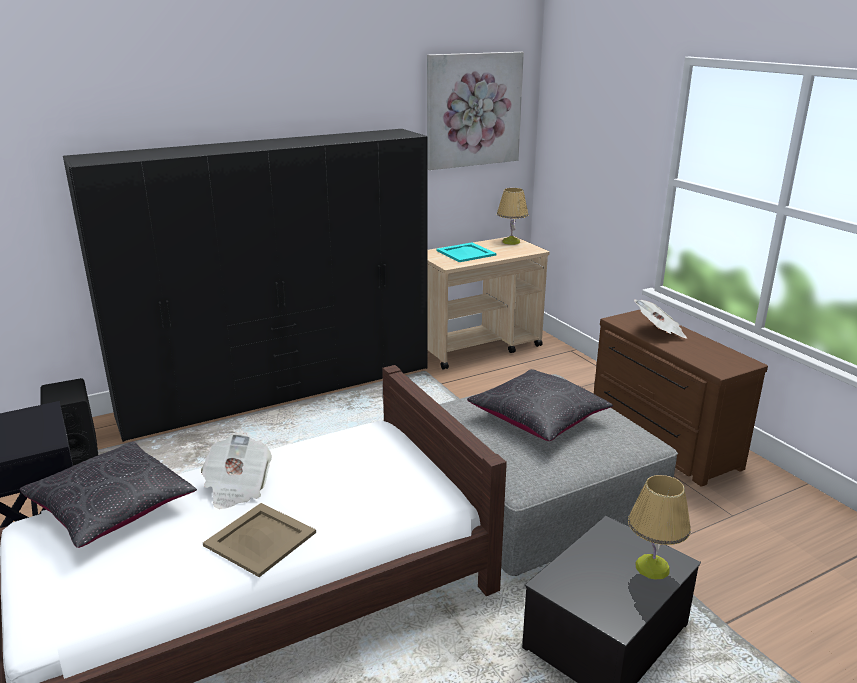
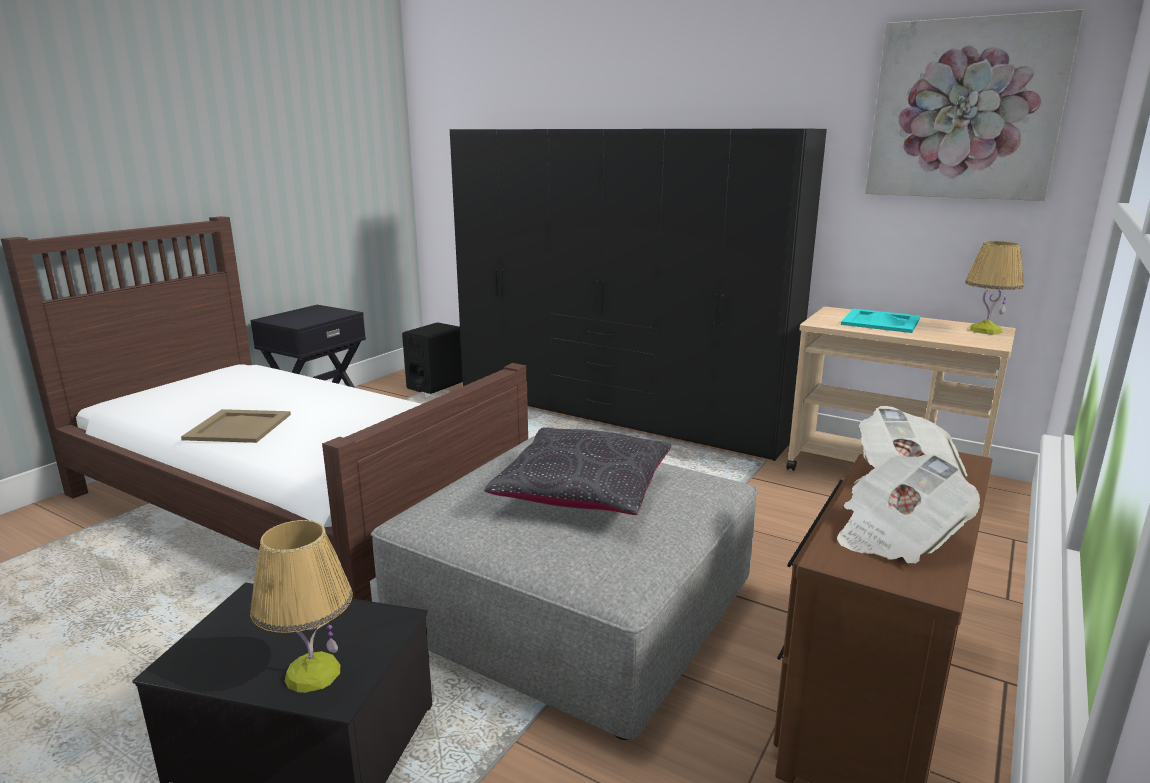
camera: 60 degrees right, 5 degrees down
(112, 508) = (264, 377): black pillow -> none
(237, 487) = (315, 400): newspaper -> newspaper (896, 537)

